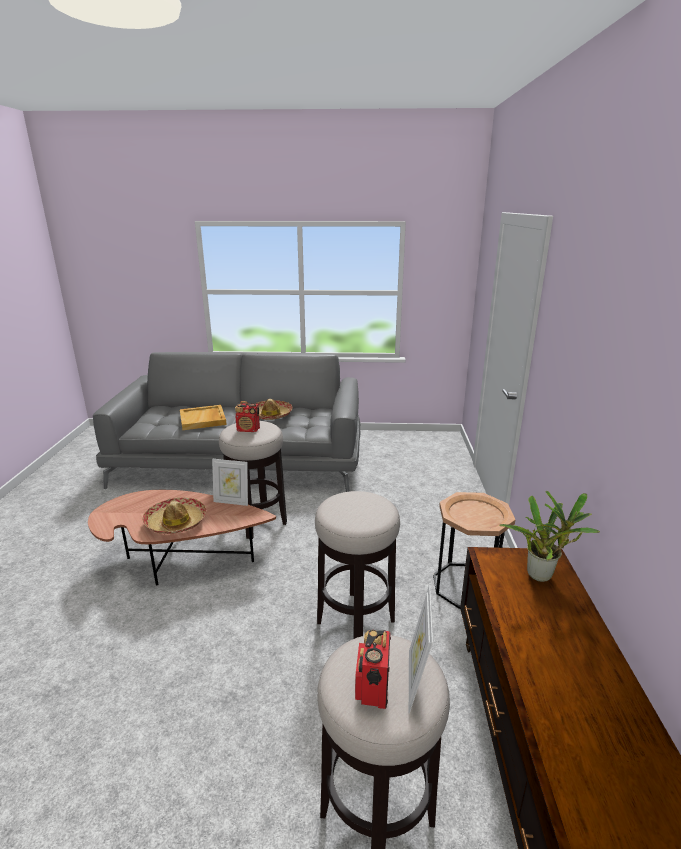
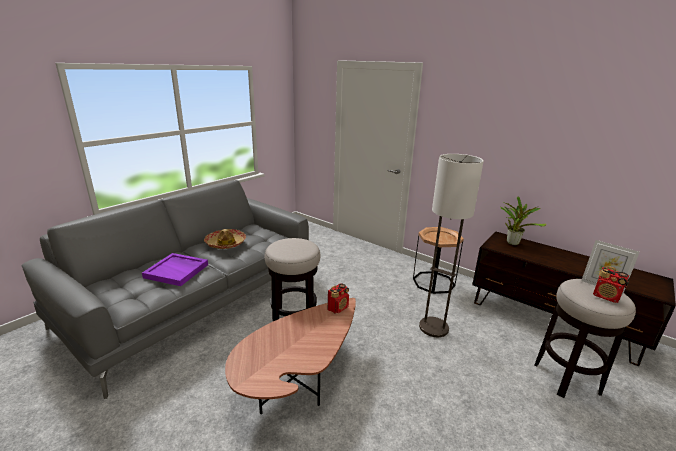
camera: 55 degrees left, 0 degrees up
(176, 522) = (313, 342): hat -> none
(203, 419) = (177, 271): beige tray -> purple tray
(232, 501) = (314, 308): picture frame -> none
(248, 430) = (293, 247): radio -> radio (338, 308)
(356, 621) = (434, 327): stool -> floor lamp

